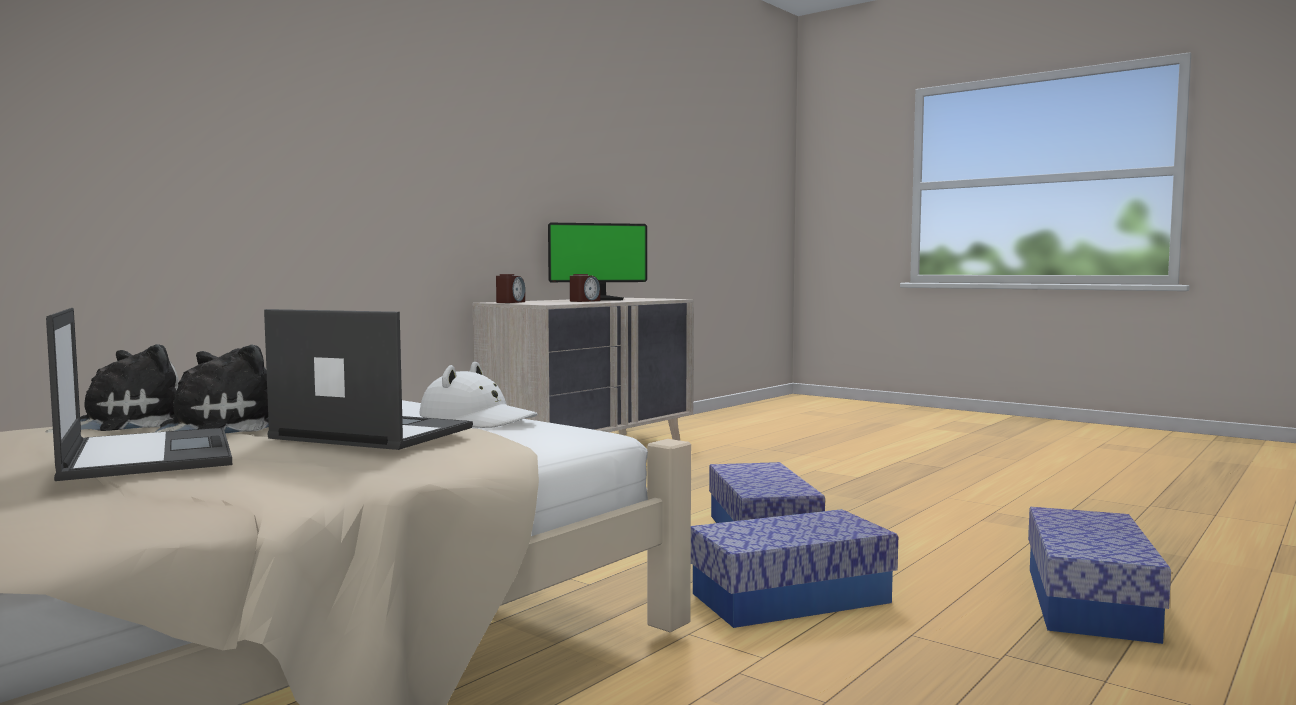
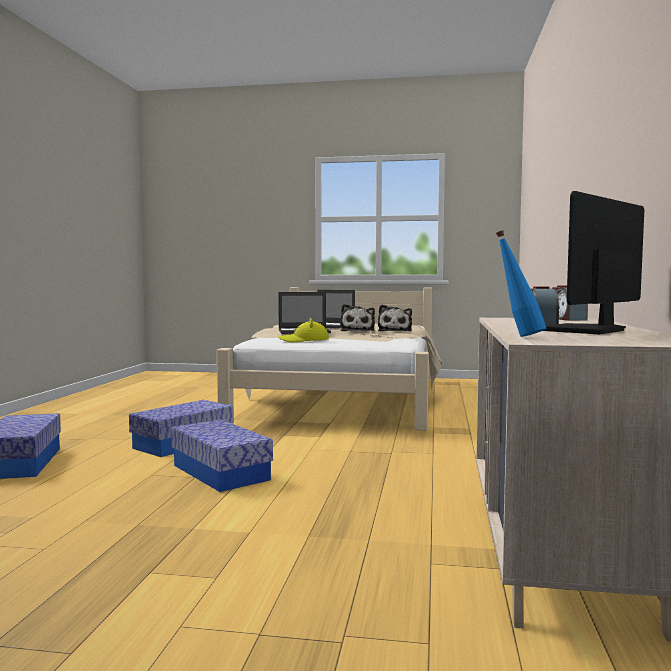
camera: 150 degrees right, 0 degrees up
(478, 420) = (304, 341): white hat -> yellow hat
(662, 299) = (518, 336): none -> blue bottle

